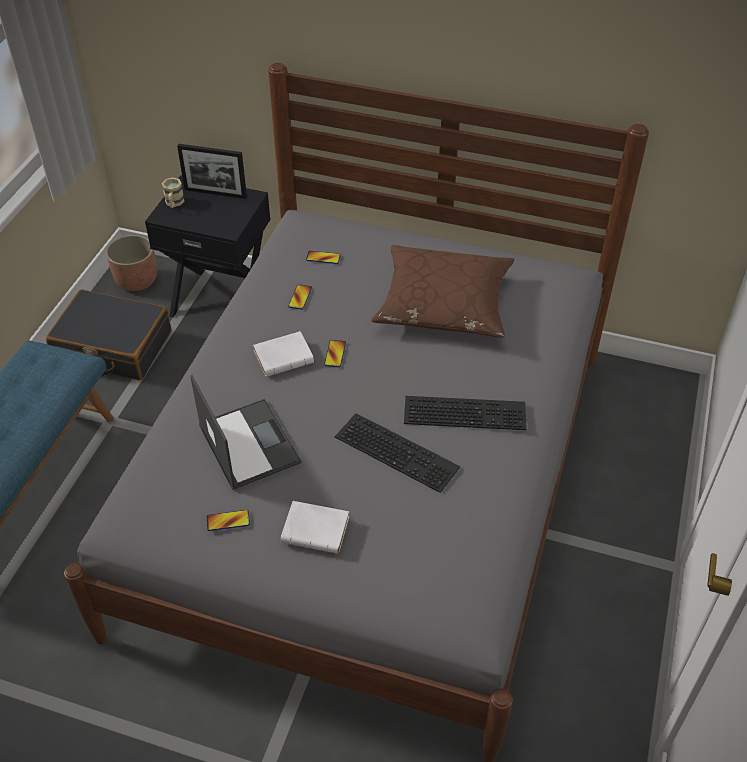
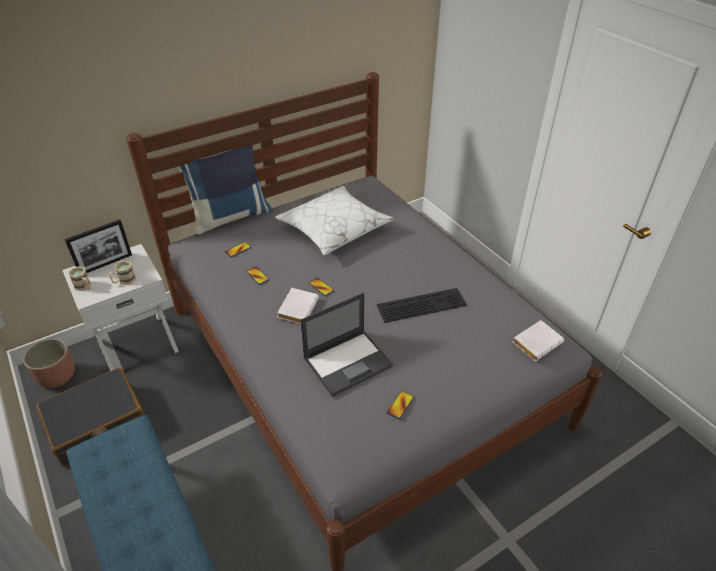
camera: 50 degrees left, 5 degrees down
(207, 220) = (124, 281): none -> beige mug
(222, 299) = (137, 344): black nightstand -> white nightstand
(248, 443) = (348, 362): laptop -> laptop turned 135 degrees clockwise
(318, 530) = (446, 368): white book -> white book (537, 342)
(371, 218) = (230, 217): none -> blue pillow
(444, 303) = (334, 228): brown pillow -> white pillow
(466, 411) = (420, 265): keyboard -> none

